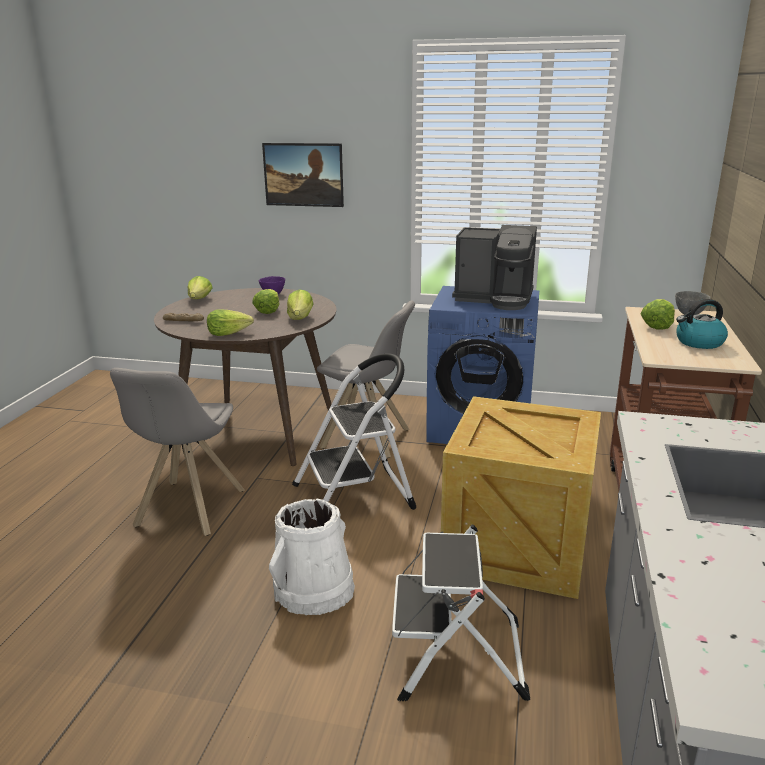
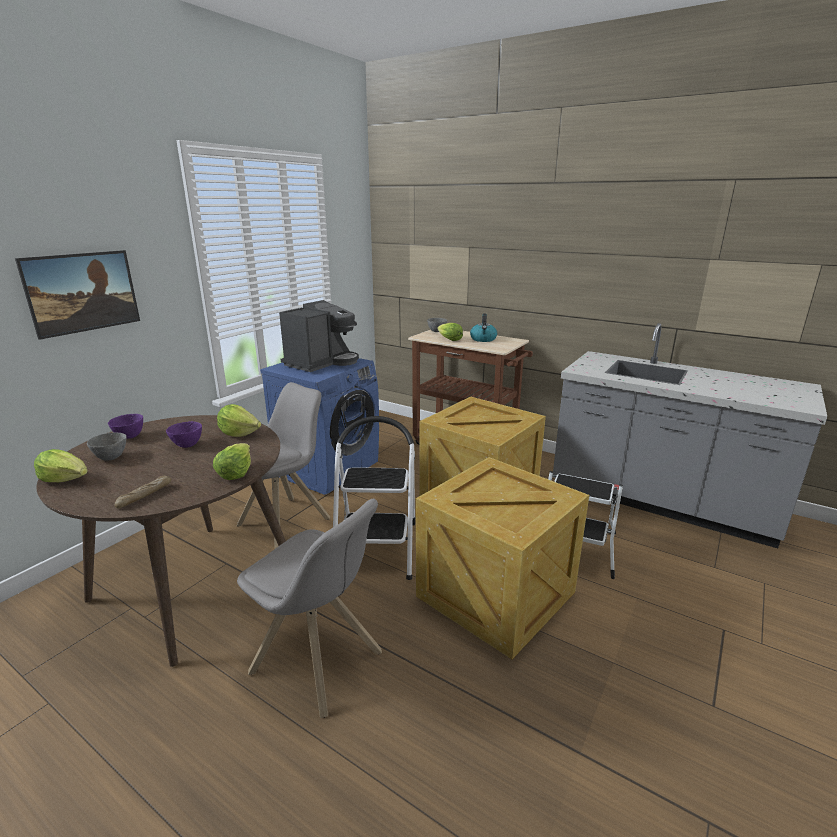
camera: 70 degrees left, 0 degrees up
(236, 299) = (110, 457): none -> grey bowl
(268, 310) = (187, 445): lettuce -> purple bowl
(314, 589) = (493, 594): white bucket -> crate

